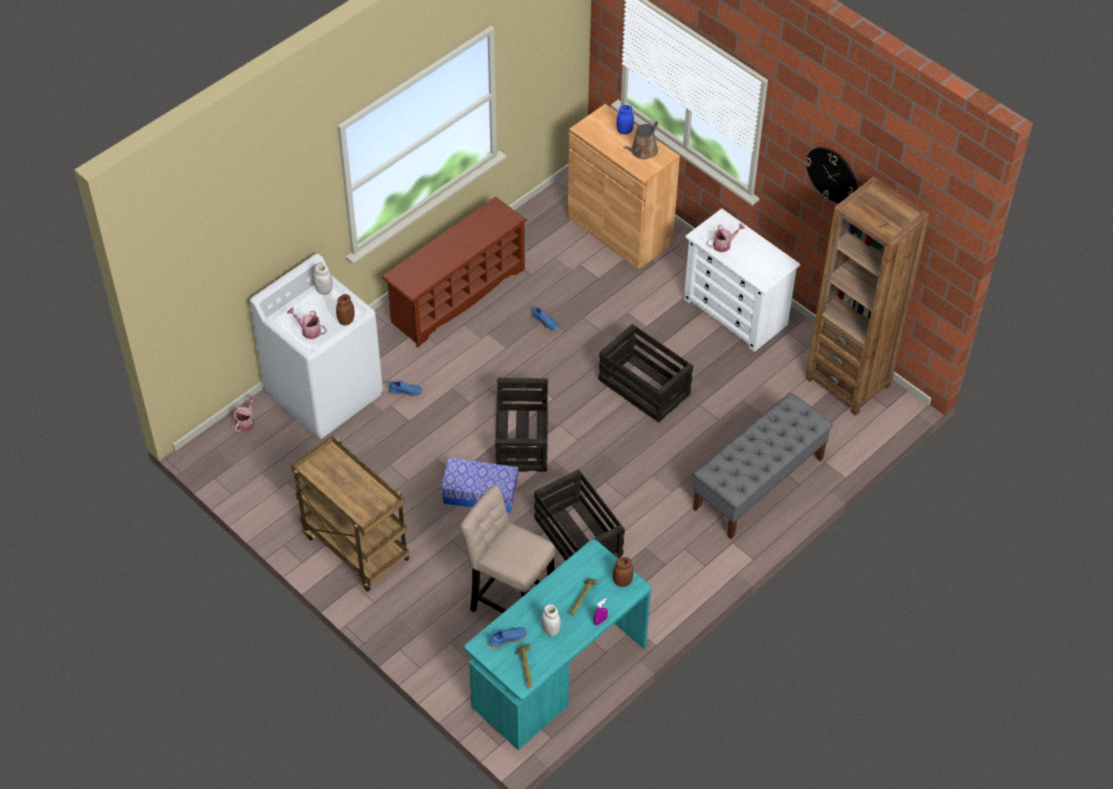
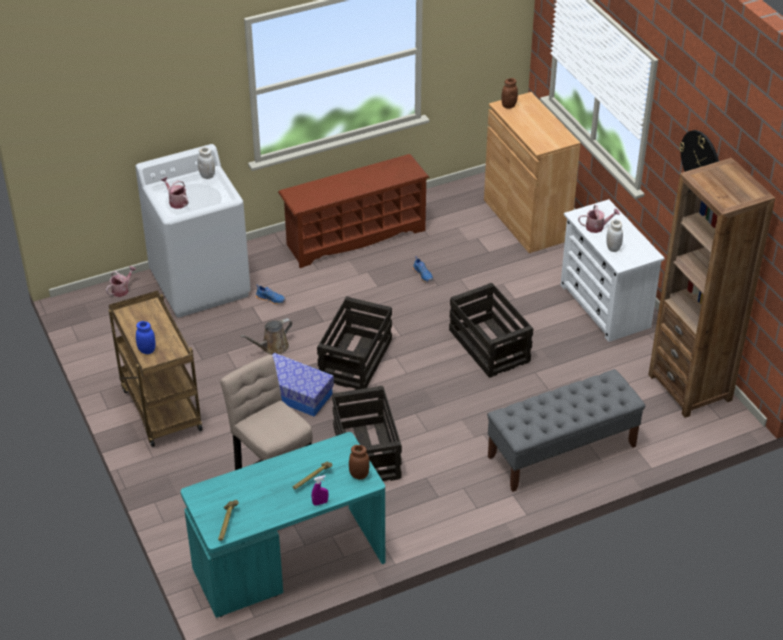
camera: 20 degrees right, 10 degrees down
(346, 320) = (213, 201): brown jar -> brown jar (508, 105)
(507, 639) = (223, 494): blue shoe -> none
(550, 630) = (268, 497): white jar -> white jar (613, 248)
(624, 131) = (538, 114): blue jar -> blue jar (147, 350)
(642, 152) = (547, 132): brown watering can -> brown watering can (272, 347)

